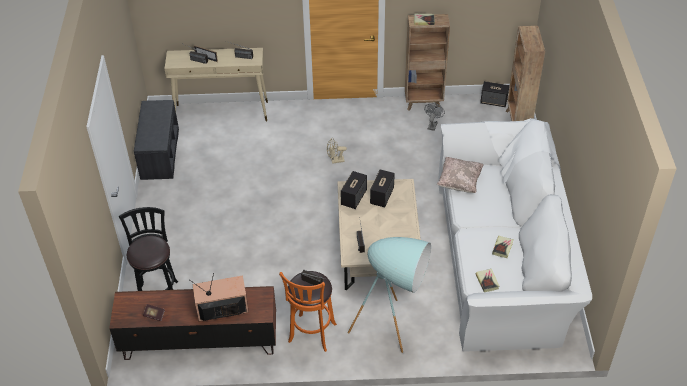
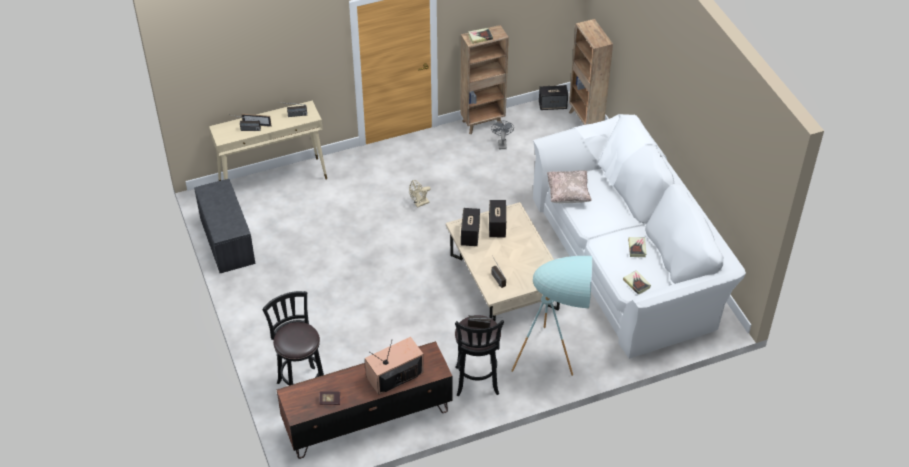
camera: 20 degrees left, 0 degrees up
(311, 335) = (477, 383): orange stool -> black stool

